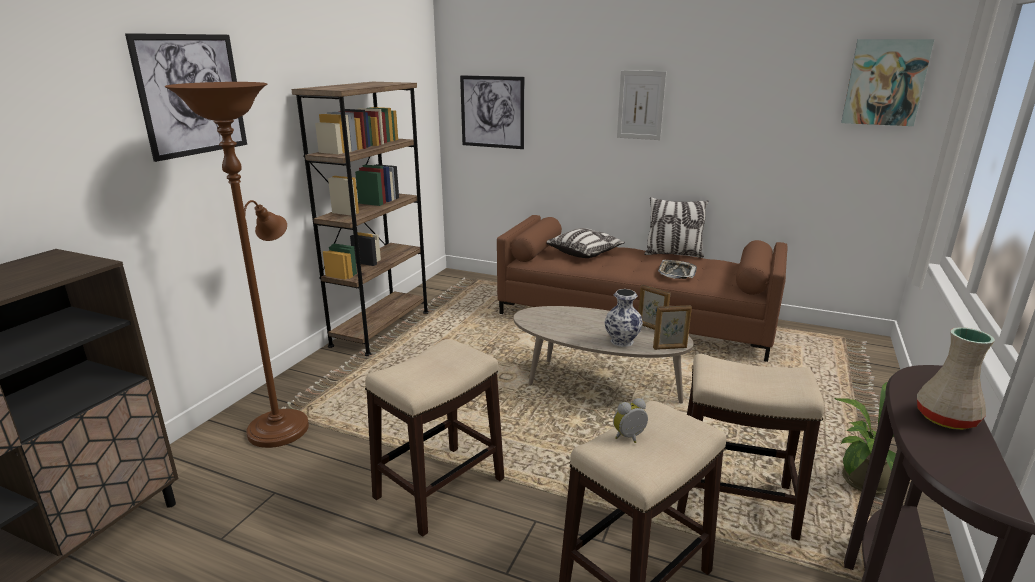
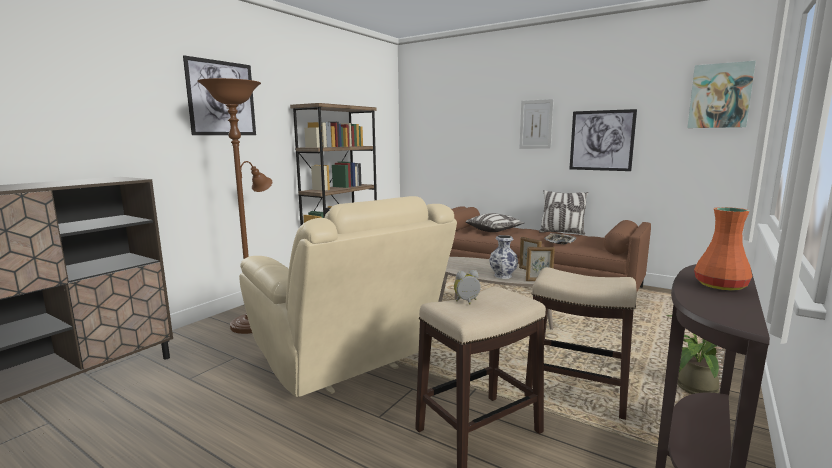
camera: 10 degrees right, 10 degrees down
(438, 488) = (348, 364): stool -> beige armchair
(492, 112) = (434, 135): picture -> picture (601, 140)
(944, 418) = (719, 286): beige vase -> orange vase

